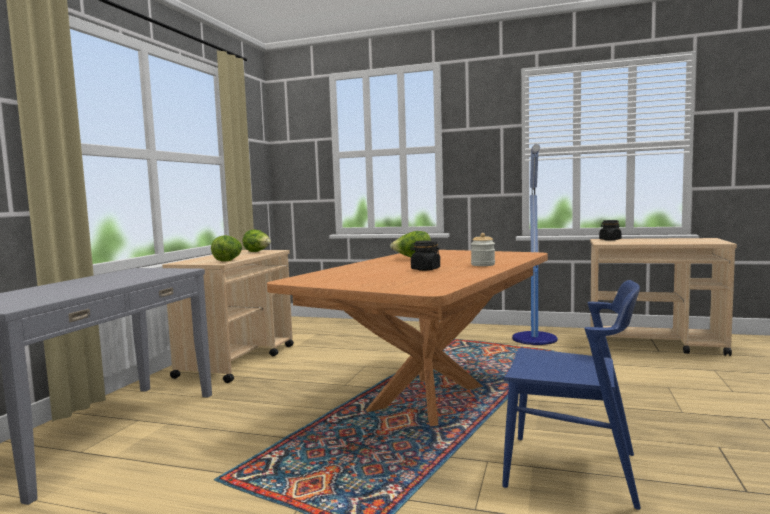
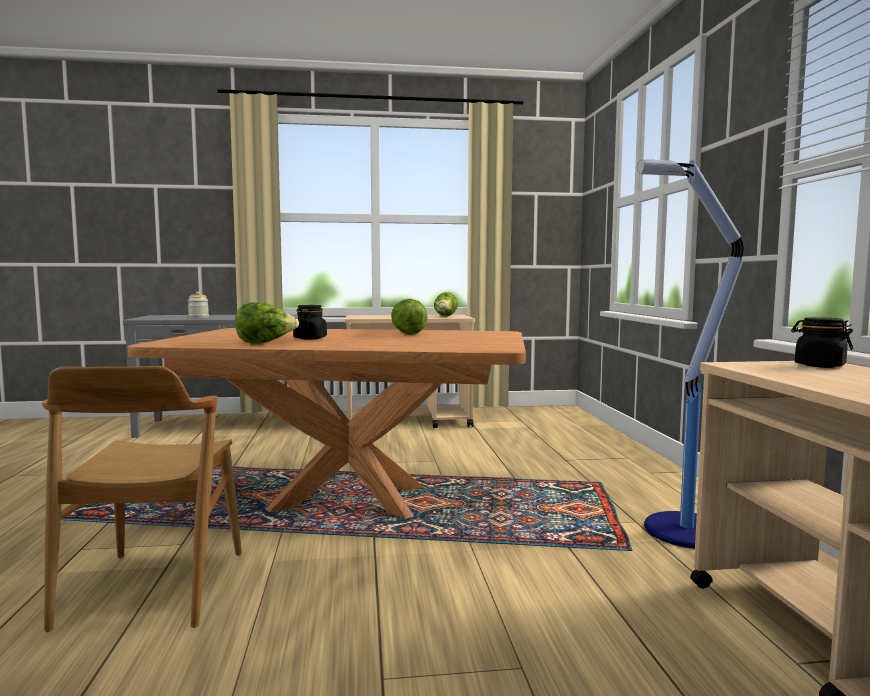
camera: 65 degrees right, 0 degrees up
(228, 260) = (373, 317): lettuce -> lettuce (265, 343)
(483, 265) = (353, 344): jar -> jar (198, 317)
(571, 470) = (153, 588): blue chair -> brown chair

